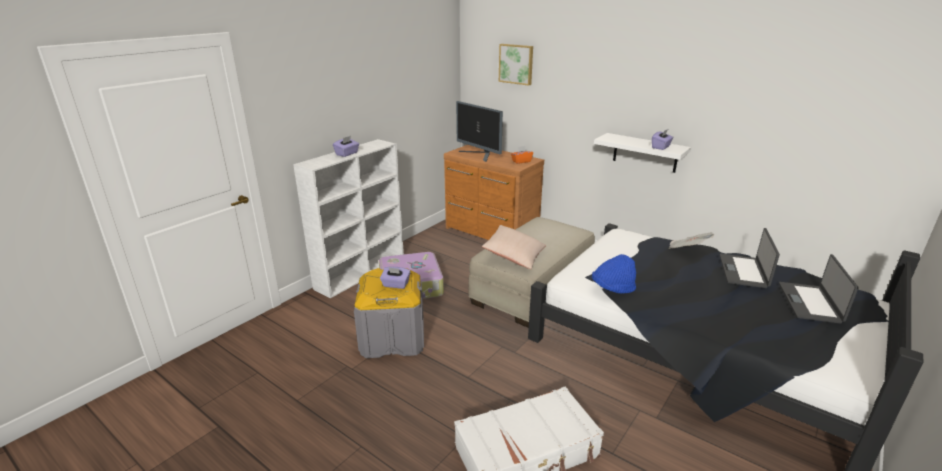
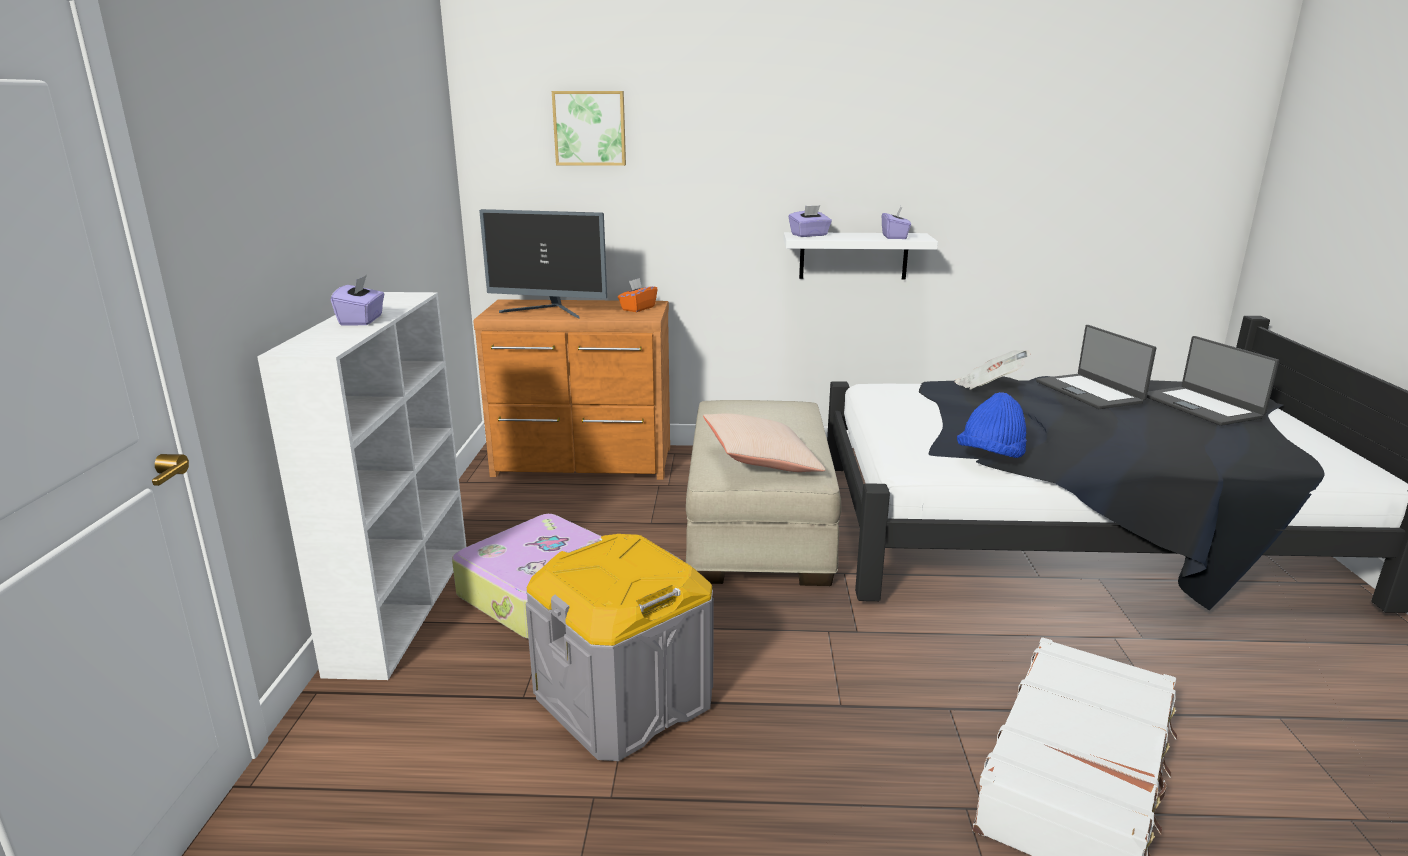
camera: 35 degrees left, 5 degrees down
(395, 285) = (643, 568): purple tissue box -> purple tissue box (809, 235)

